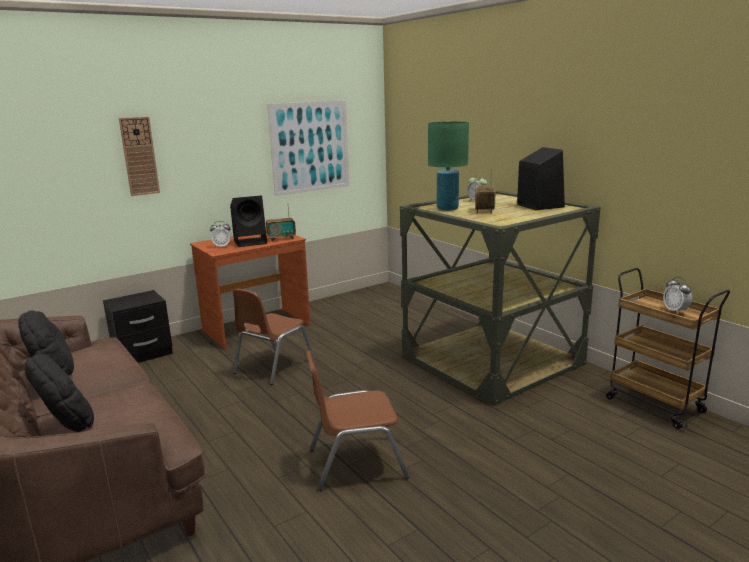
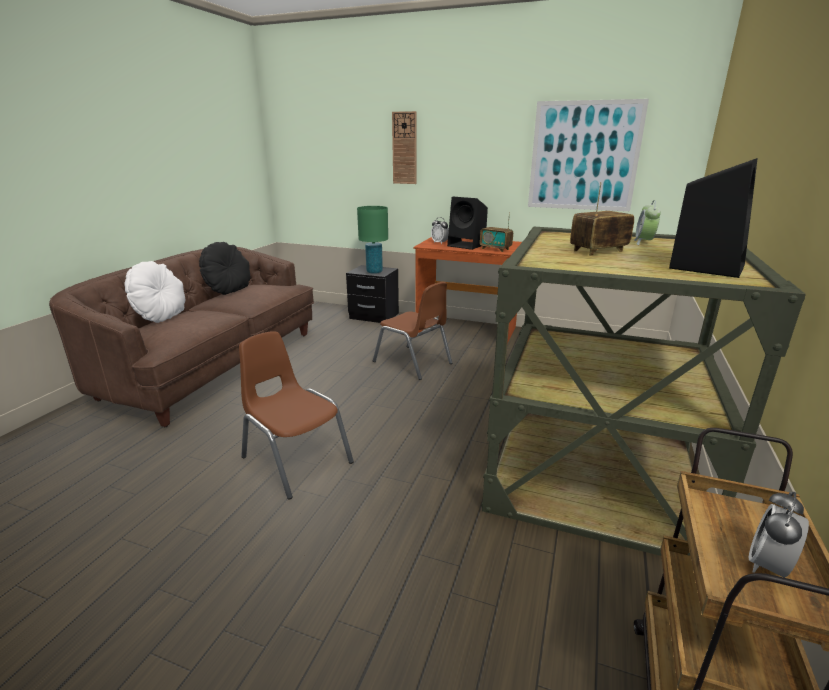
camera: 55 degrees right, 5 degrees up
(67, 427) = (161, 318): black pillow -> white pillow
(273, 366) = (413, 363): brown chair -> brown chair turned 135 degrees counterclockwise
(447, 209) = (569, 240): green table lamp -> green table lamp (374, 272)

